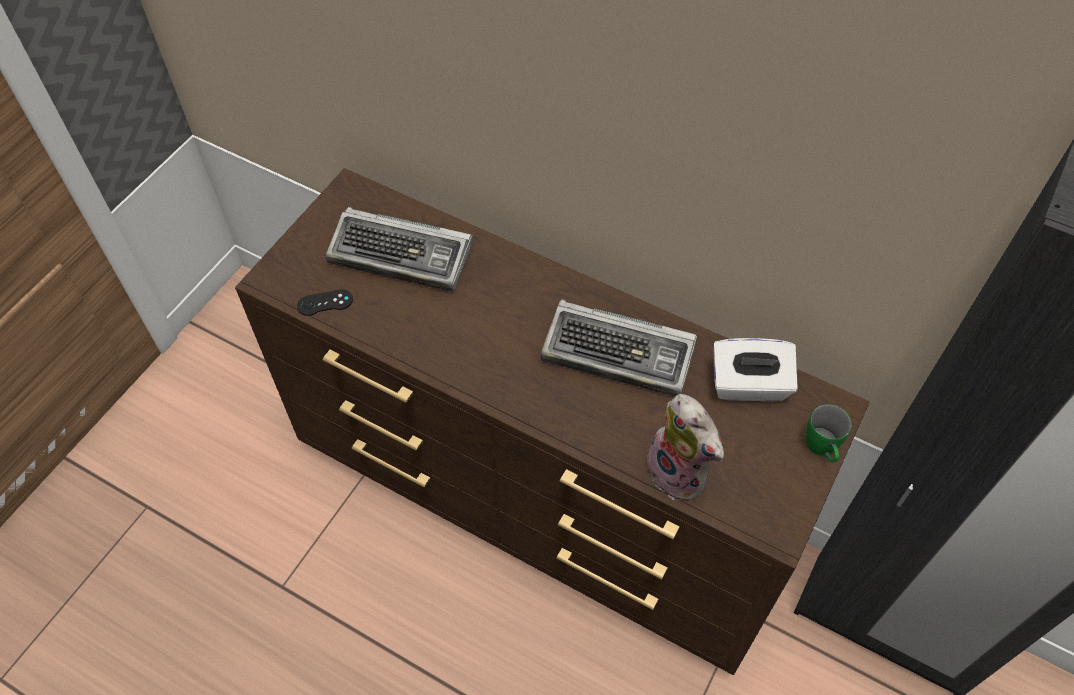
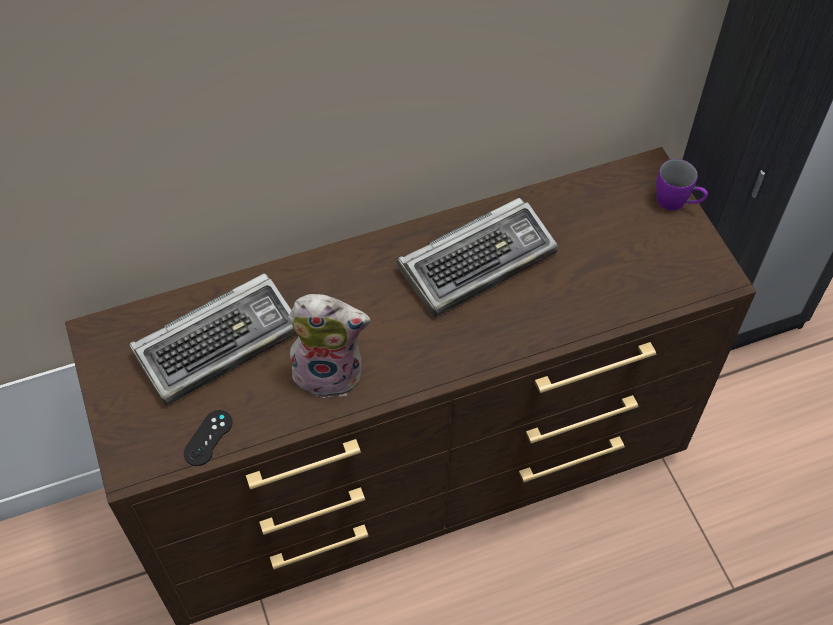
camera: 50 degrees left, 0 degrees up
(681, 472) = (621, 300): plush toy -> plush toy (330, 371)
(748, 385) = (584, 204): white tissue box -> none
(822, 450) = (677, 203): green mug -> purple mug

